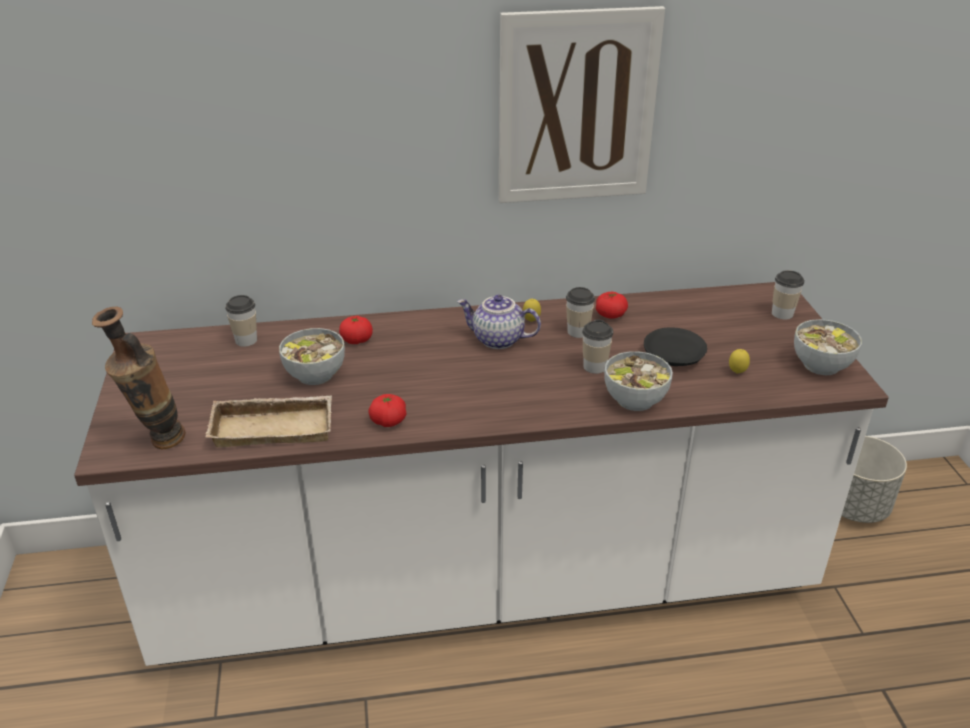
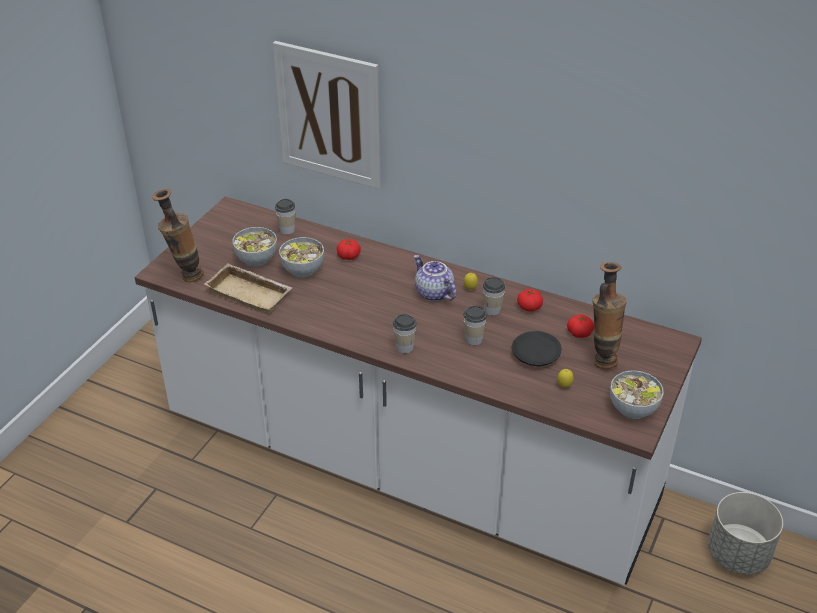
camera: 35 degrees right, 5 degrees up
(388, 421) = (313, 318): tomato -> tomato (579, 333)
(576, 108) = (530, 146): picture -> picture (329, 115)
(635, 400) = (472, 373): bowl -> bowl (256, 259)
(735, 333) = (602, 358): none -> vase
(782, 314) = (657, 360): cup -> cup (404, 347)

